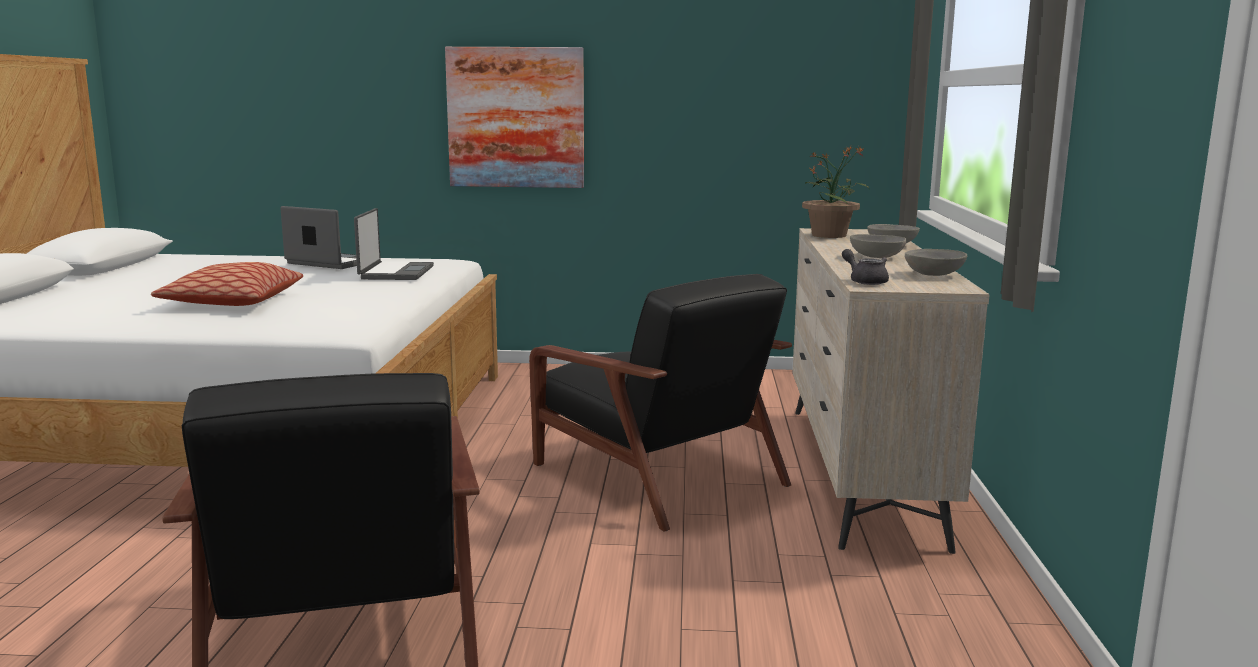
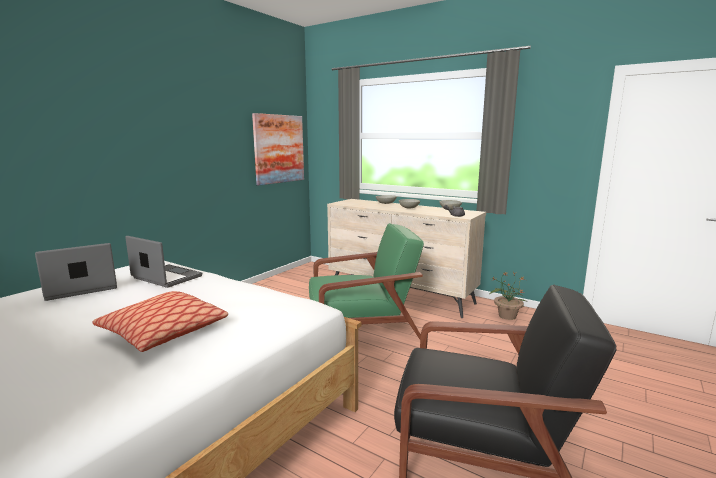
camera: 60 degrees left, 0 degrees up
(516, 118) = (141, 161): picture -> picture (279, 149)
(655, 473) = (362, 328): black armchair -> green armchair
(829, 235) = (352, 204): potted plant -> potted plant (507, 315)

